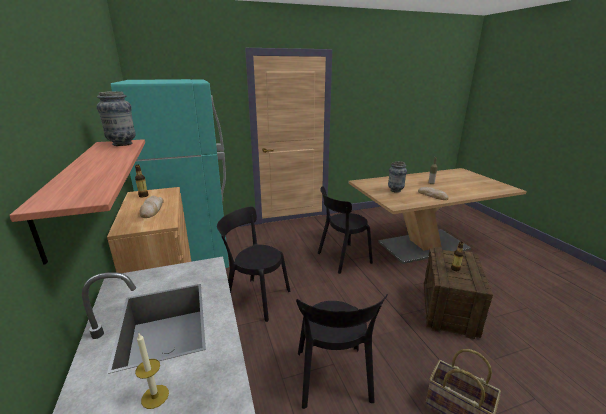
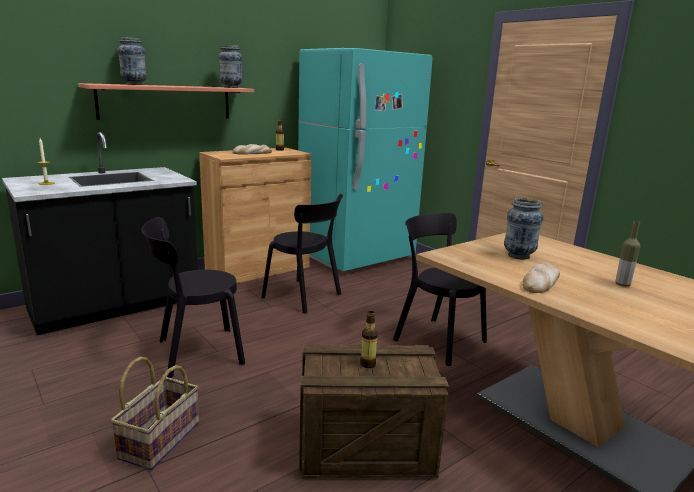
camera: 70 degrees right, 5 degrees down
(73, 179) = (134, 84): none -> vase
(255, 298) = (304, 297): black chair -> black chair turned 120 degrees clockwise

